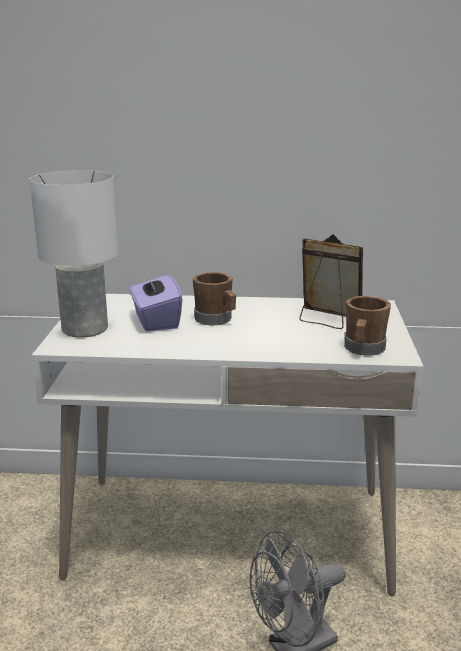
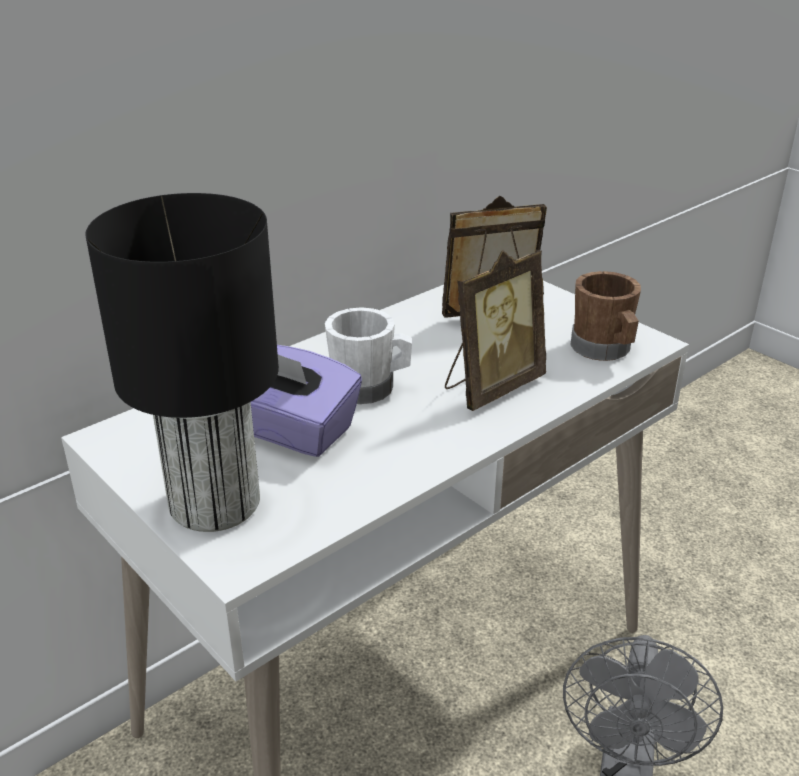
camera: 45 degrees left, 10 degrees up
(84, 328) = (212, 503): white table lamp -> black table lamp
(216, 320) = (369, 388): brown mug -> white mug
(270, 339) = (491, 387): none -> picture frame

